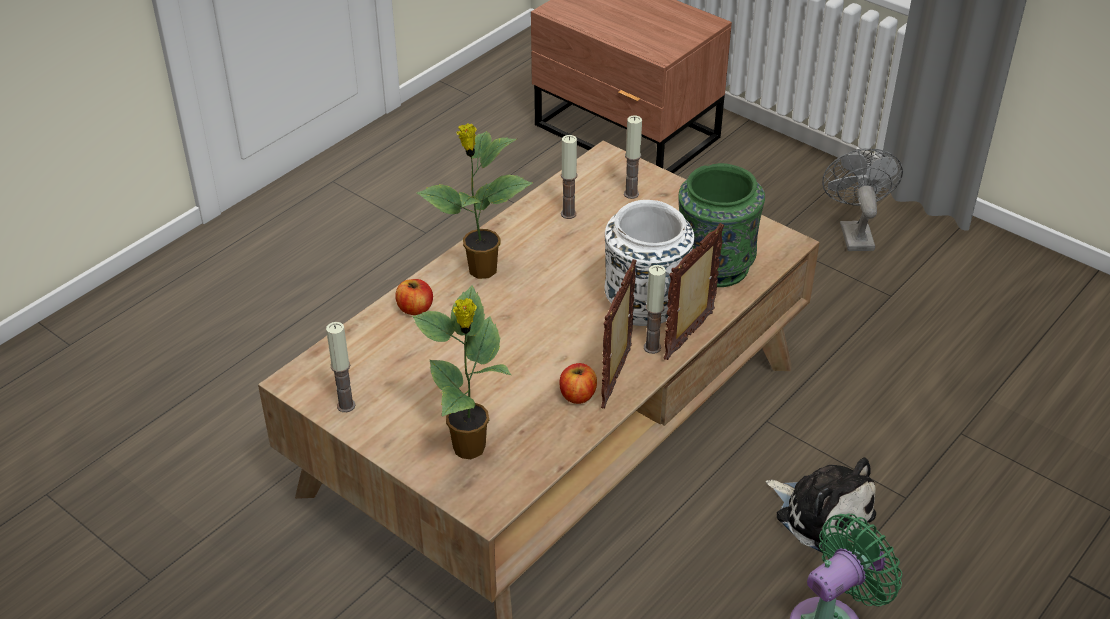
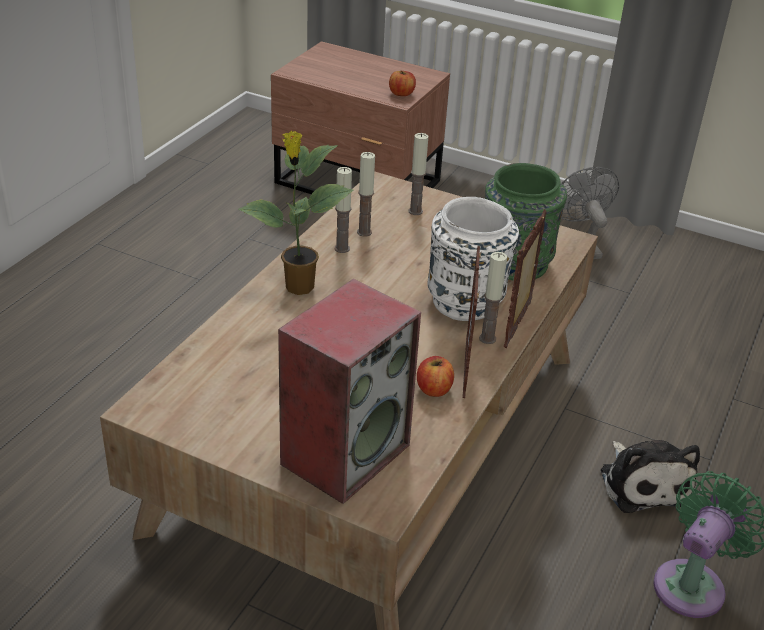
camera: 15 degrees left, 5 degrees down
(346, 405) = (202, 426): candle -> candle (342, 248)
(415, 308) = (244, 327): apple -> apple (401, 93)
(470, 449) = (345, 453): potted plant -> speaker
(820, 512) = (643, 483): plush toy -> plush toy turned 45 degrees clockwise

